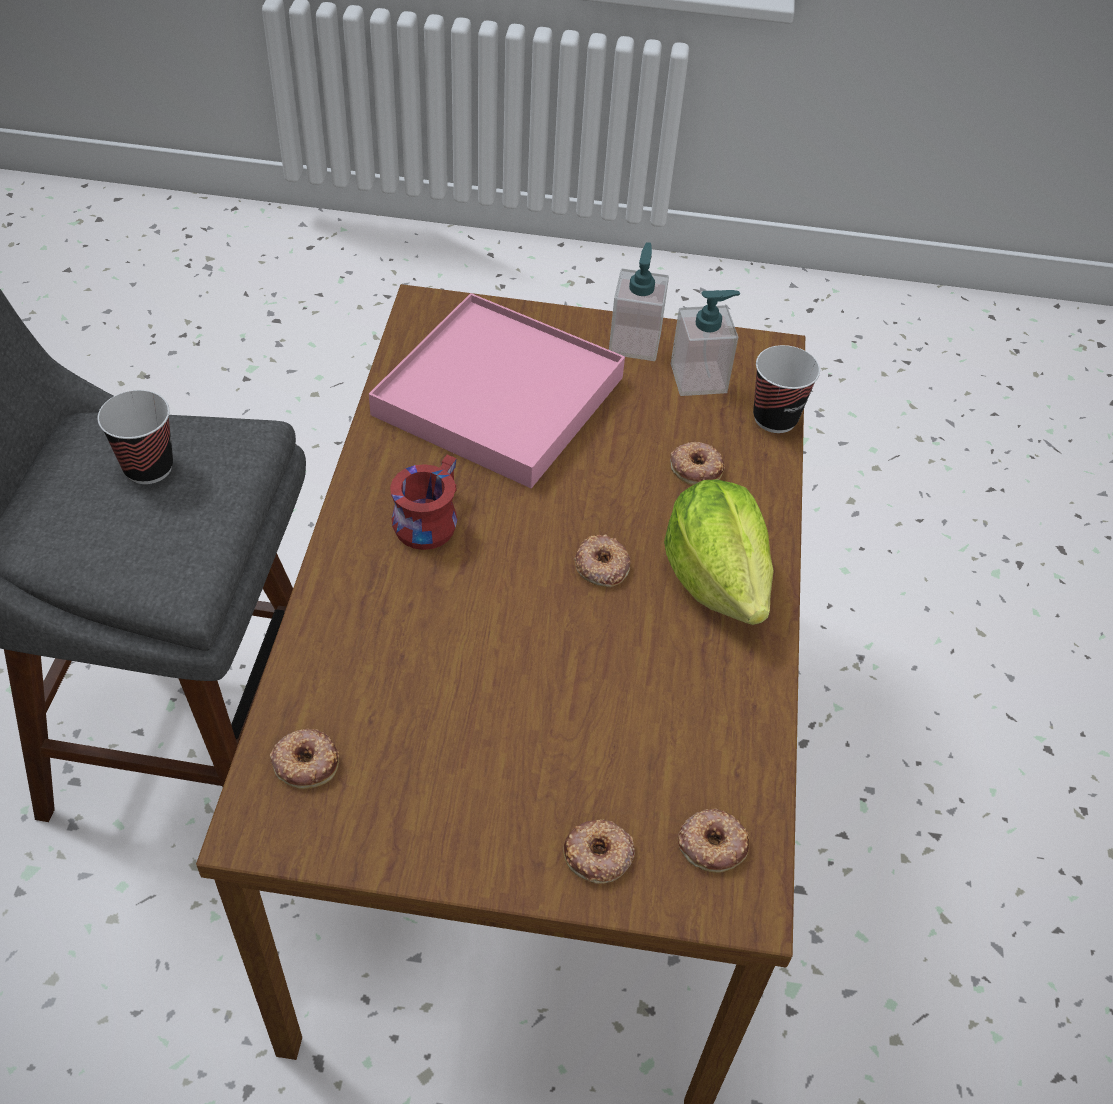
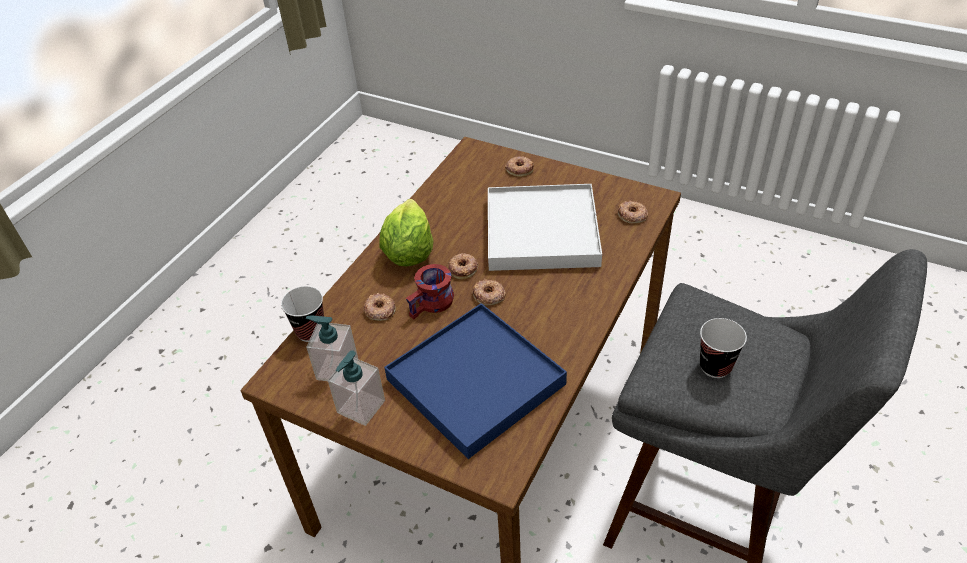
camera: 155 degrees left, 5 degrees down
(425, 518) = (549, 310): red mug -> red mug (433, 305)
(485, 676) = (542, 232): none -> white tray
(500, 396) = (475, 382): pink tray -> blue tray
(712, 843) = (474, 165): donut -> donut (488, 295)

